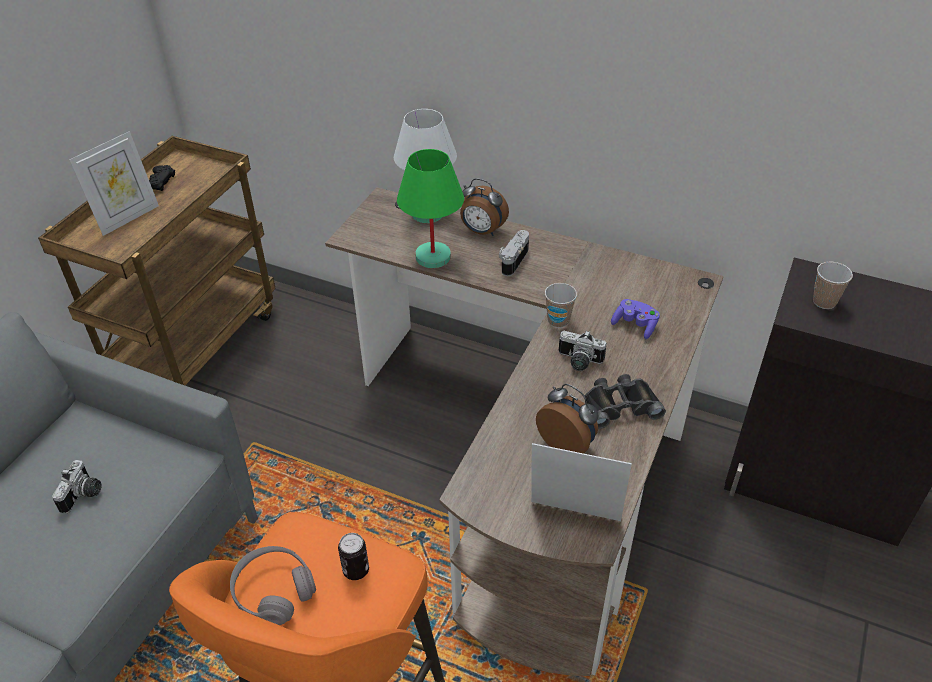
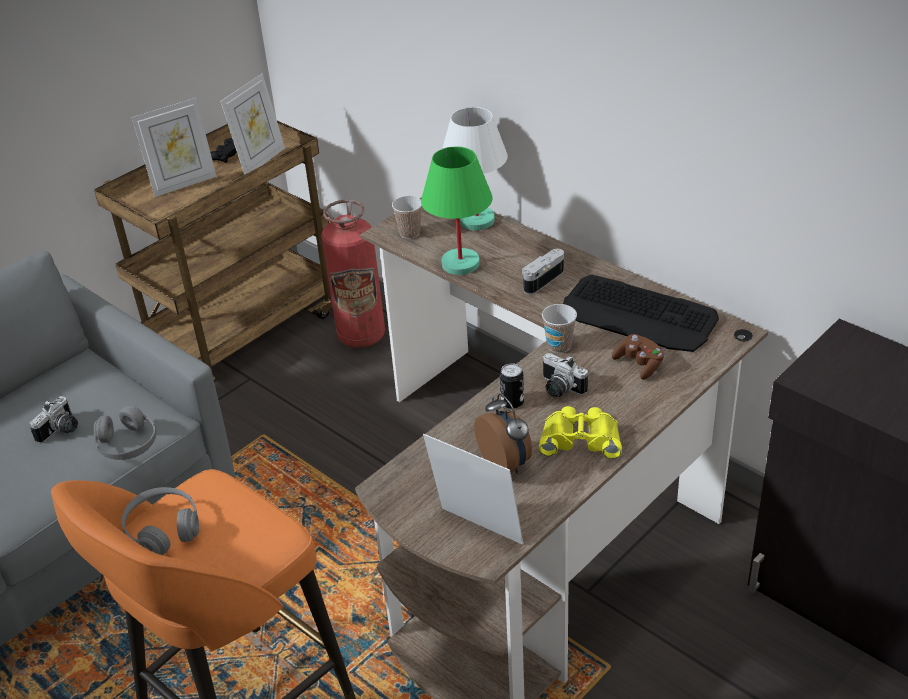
camera: 20 degrees right, 5 degrees down
(162, 494) = (127, 444): none -> grey headphones
(196, 184) = (260, 161): none -> picture frame
(308, 330) = (361, 336): none -> fire extinguisher
(356, 570) = (243, 528): can -> can (512, 402)
(482, 231) = (524, 246): alarm clock -> none
(612, 280) = (638, 315): none -> keyboard
(620, 405) = (580, 438): black binoculars -> yellow binoculars
(635, 325) = (639, 364): purple game controller -> brown game controller
(824, 302) = (846, 369): cup -> cup (409, 233)

